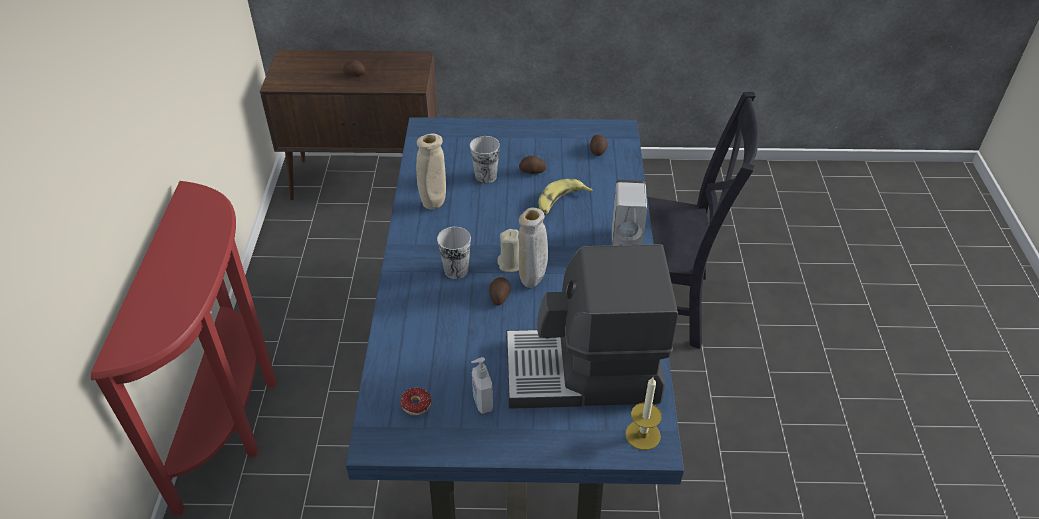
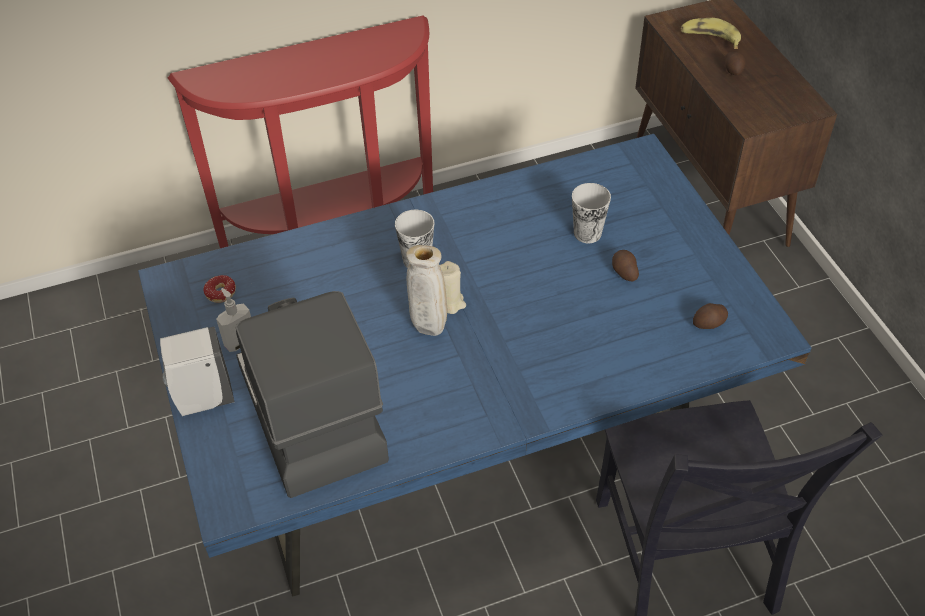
camera: 70 degrees right, 5 degrees up
(433, 204) = (512, 206): beige vase -> none
(499, 296) = (394, 308): potato -> none
(560, 202) = (582, 315): banana -> banana (710, 38)
(625, 243) = (542, 399): white soap dispenser -> white soap dispenser (202, 399)
(642, 435) = (239, 492): candle -> none

